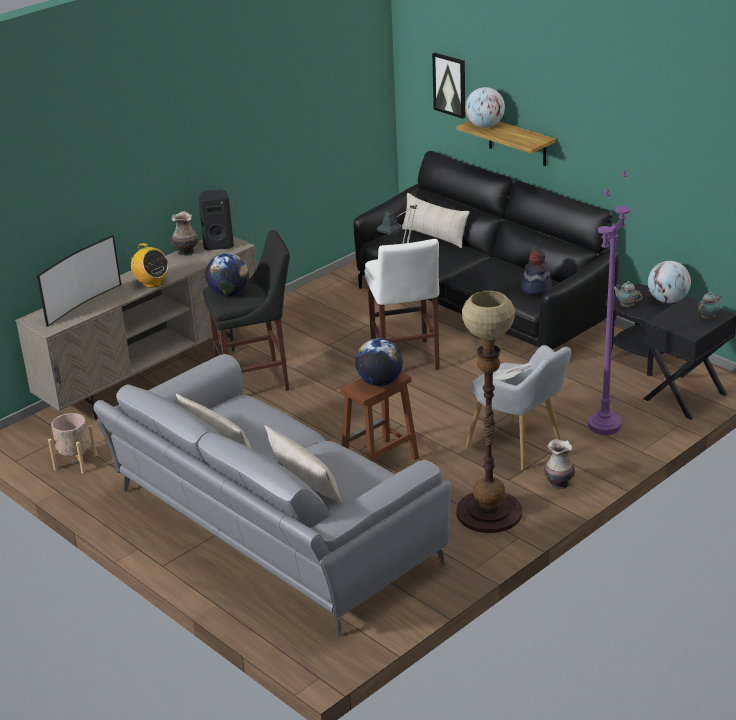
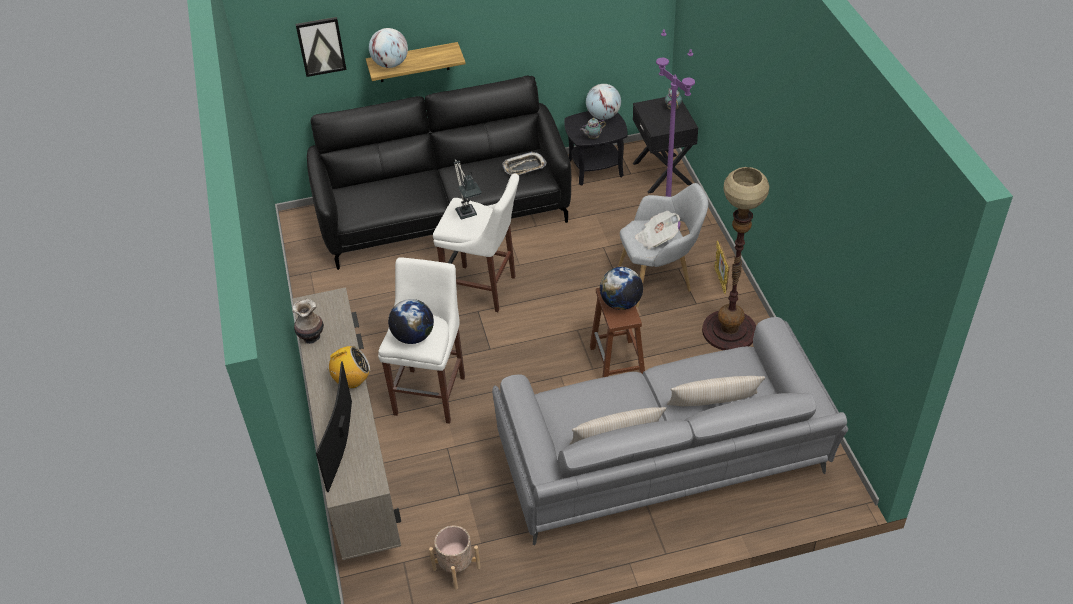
camera: 60 degrees left, 15 degrees up
(81, 304) = (344, 445): television -> television turned 150 degrees counterclockwise
(219, 245) = (320, 310): black speaker -> none
(257, 381) = (431, 392): black stool -> white stool
(434, 236) = (378, 183): beige pillow -> none
(535, 288) = (524, 167): hat -> tray
(559, 484) = (720, 281): vase -> picture frame

